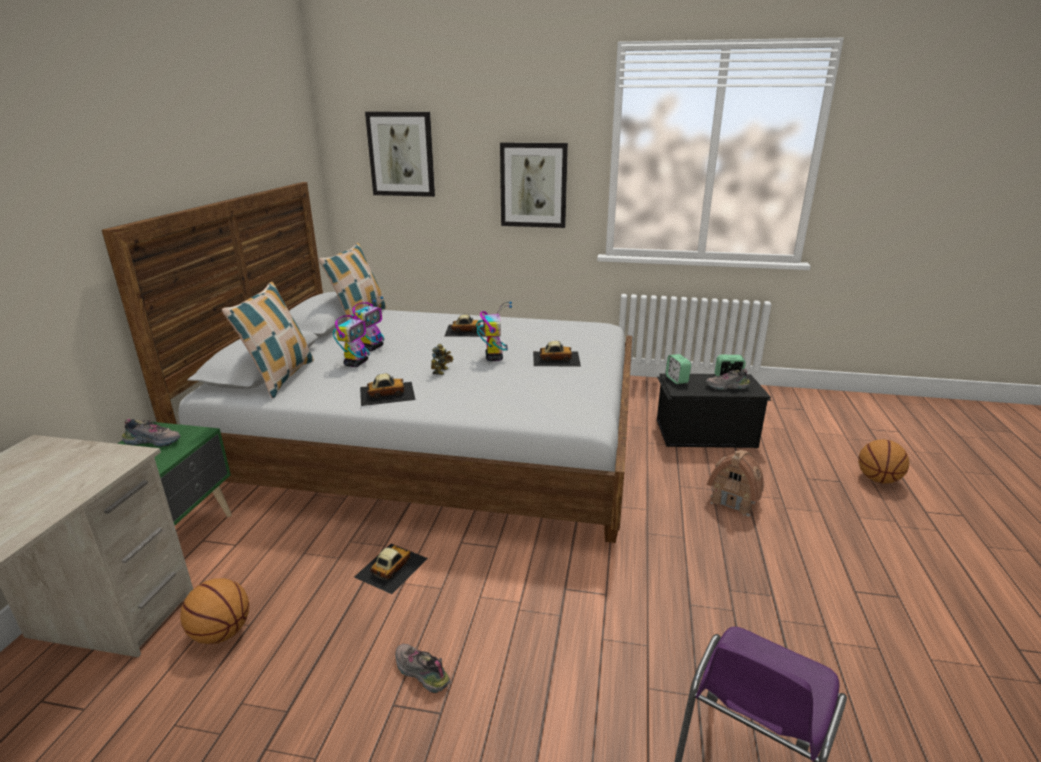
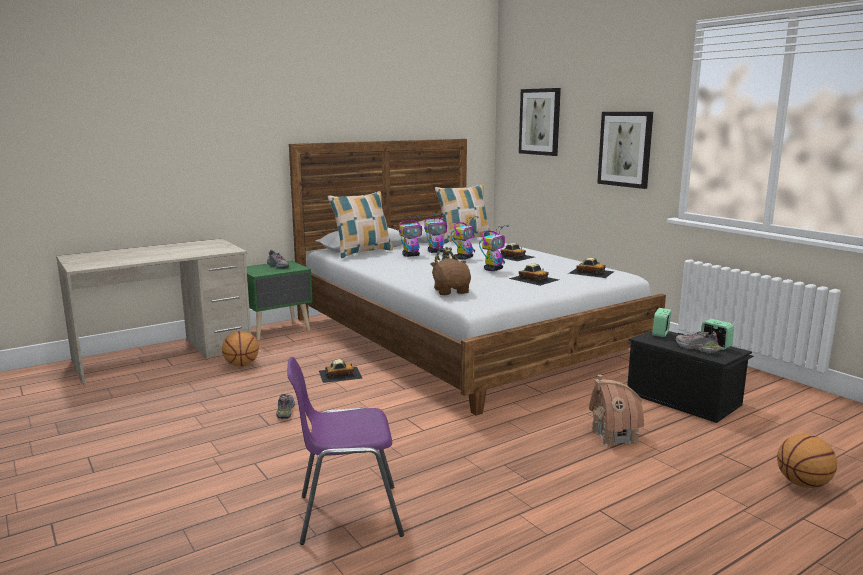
camera: 45 degrees right, 10 degrees down
(386, 393) = (395, 268): toy car -> toy car (591, 272)
(426, 348) = (464, 258): none -> toy robot
(529, 408) = (451, 291): none -> brown plush toy

